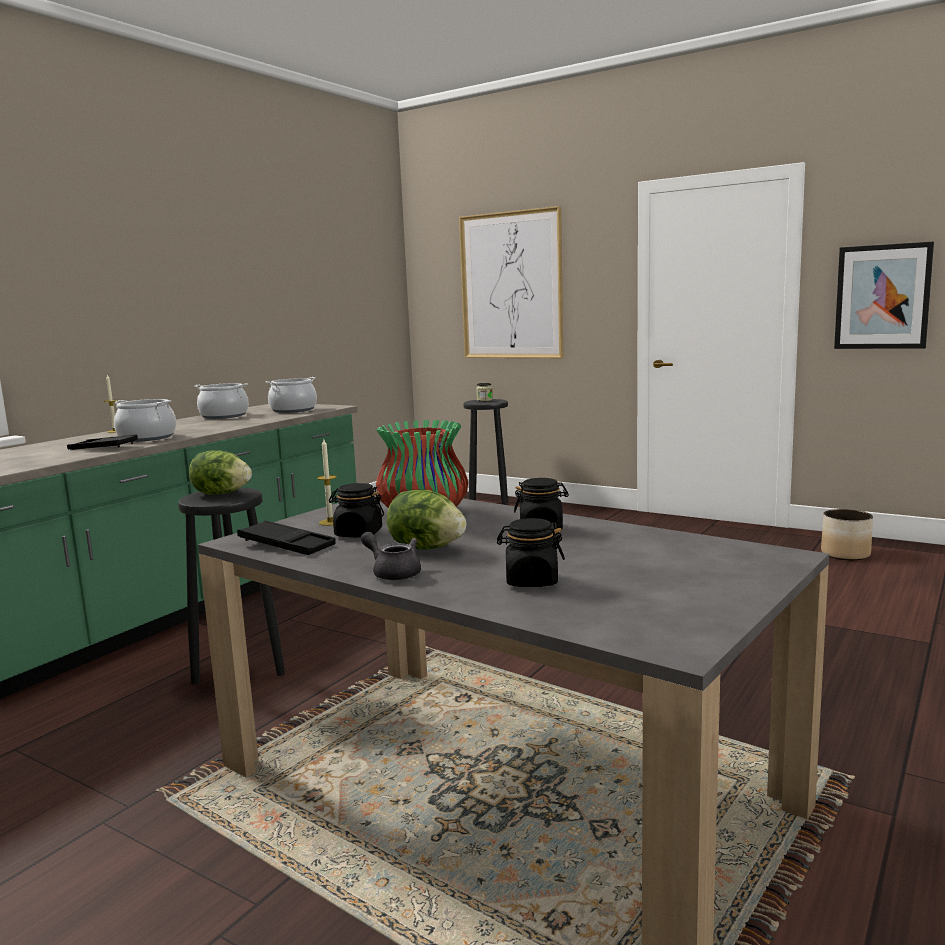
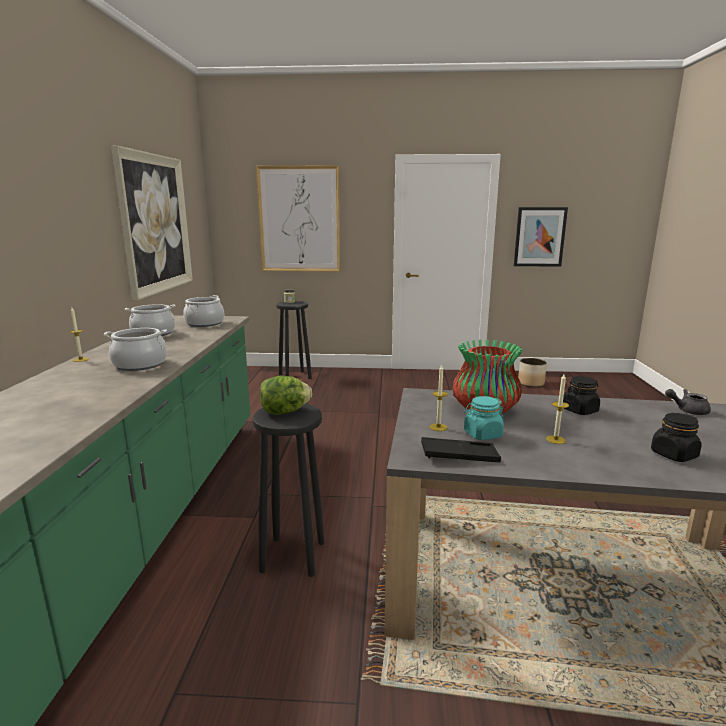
camera: 30 degrees left, 5 degrees up
(103, 448) = (124, 381): black tray -> none
(296, 295) = (155, 224): none -> picture
(358, 533) = (482, 434): black jar -> turquoise jar
(393, 573) = (587, 466): grey teapot -> grey teapot (687, 410)
(426, 548) = (555, 439): lettuce -> candle

